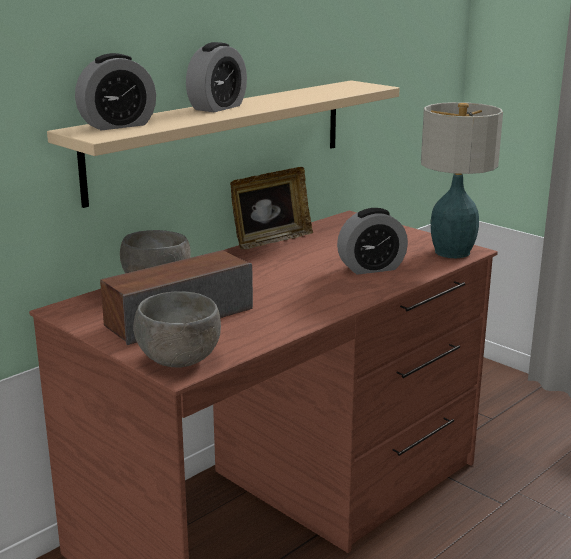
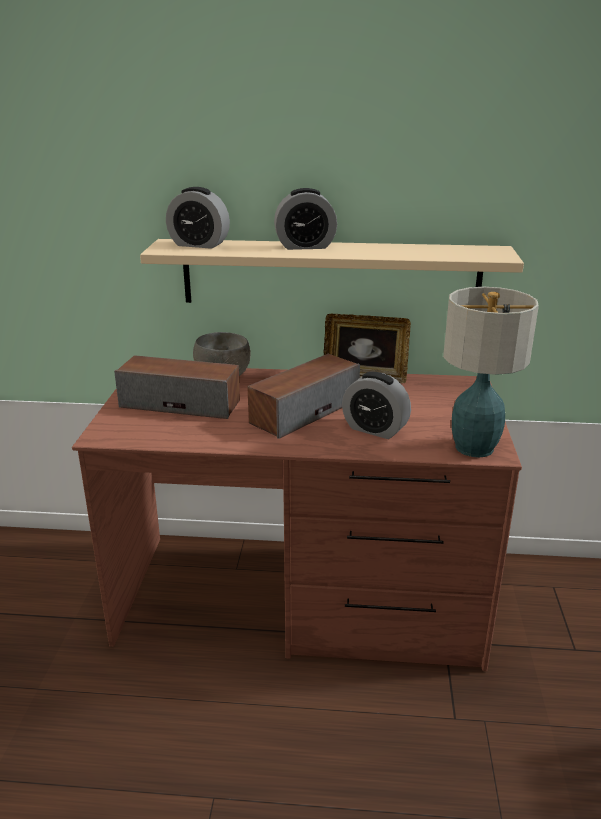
camera: 50 degrees right, 5 degrees up
(178, 361) = (114, 430): grey bowl -> none
(294, 278) = (304, 411): none -> speaker

